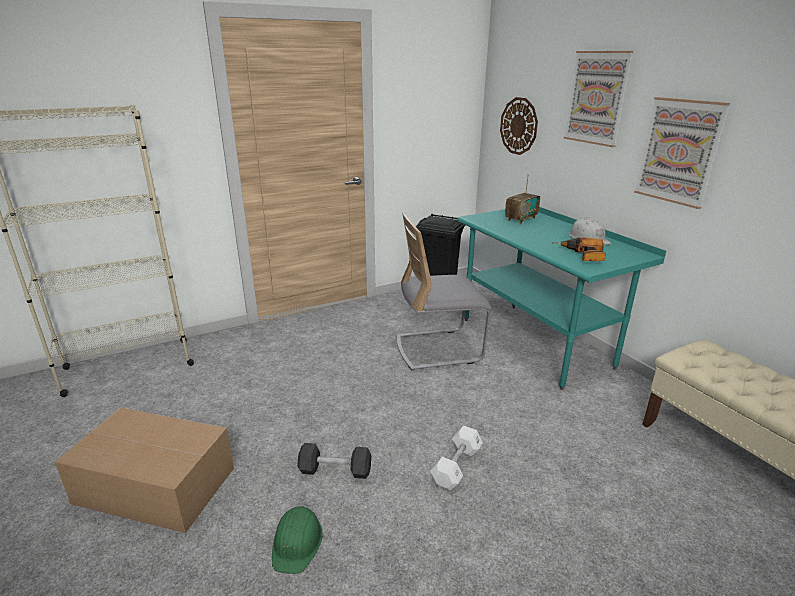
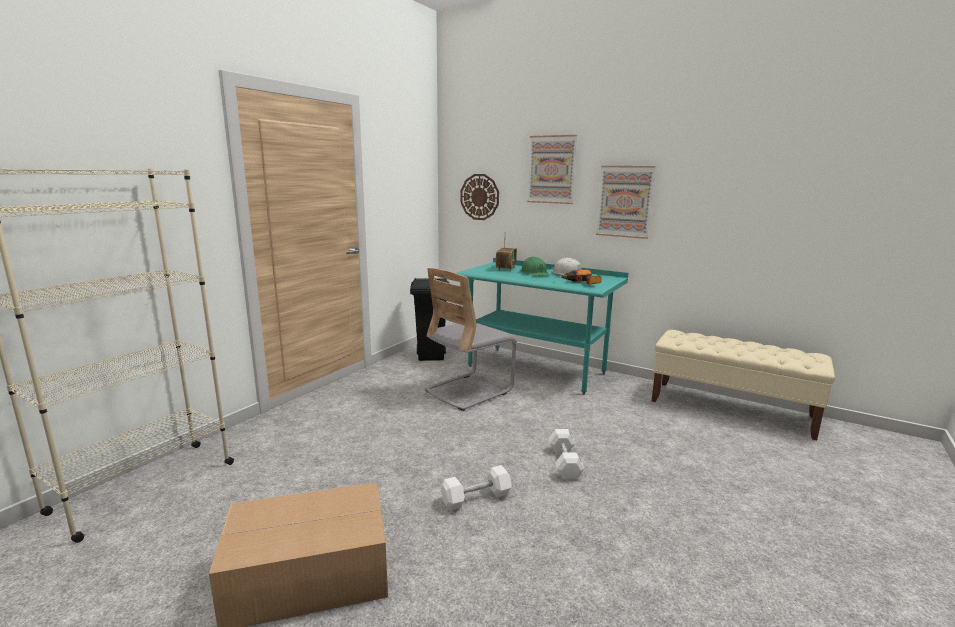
camera: 30 degrees left, 10 degrees down
(297, 542) = (500, 559): green hard hat -> green hard hat (535, 273)
(335, 470) = (476, 498): black dumbbell -> white dumbbell

